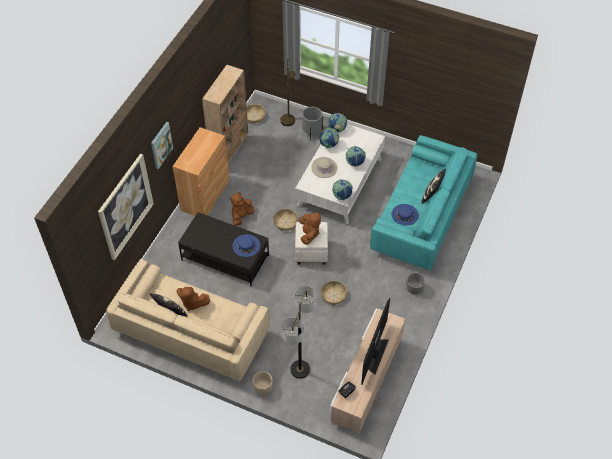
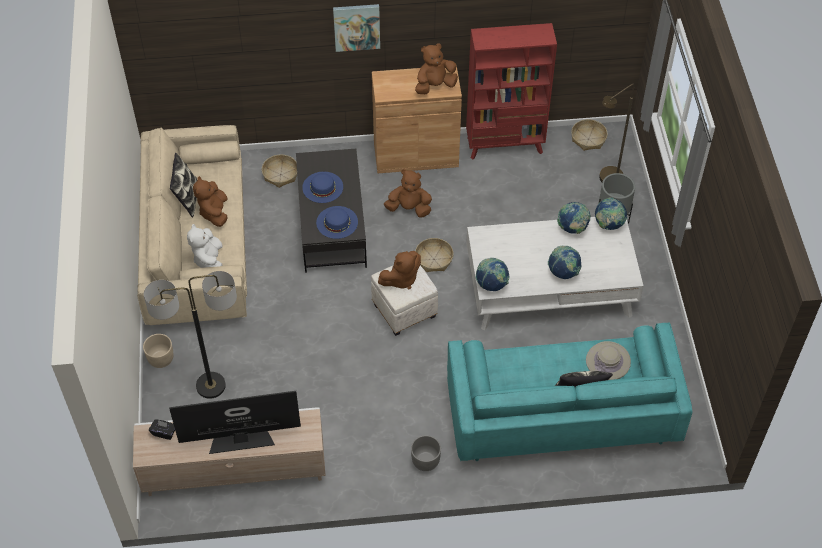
camera: 60 degrees right, 0 degrees up
(125, 206) = (251, 50): picture -> none
(207, 143) = (435, 86): none -> brown plush toy
(227, 321) = (209, 260): none -> white plush toy
(230, 153) = (505, 145): beige bookcase -> red bookcase
(324, 168) = (526, 242): beige hat -> beige hat (608, 361)
(334, 295) = (351, 369): basket -> basket (280, 174)
(405, 214) = (517, 375): blue hat -> blue hat (322, 187)

